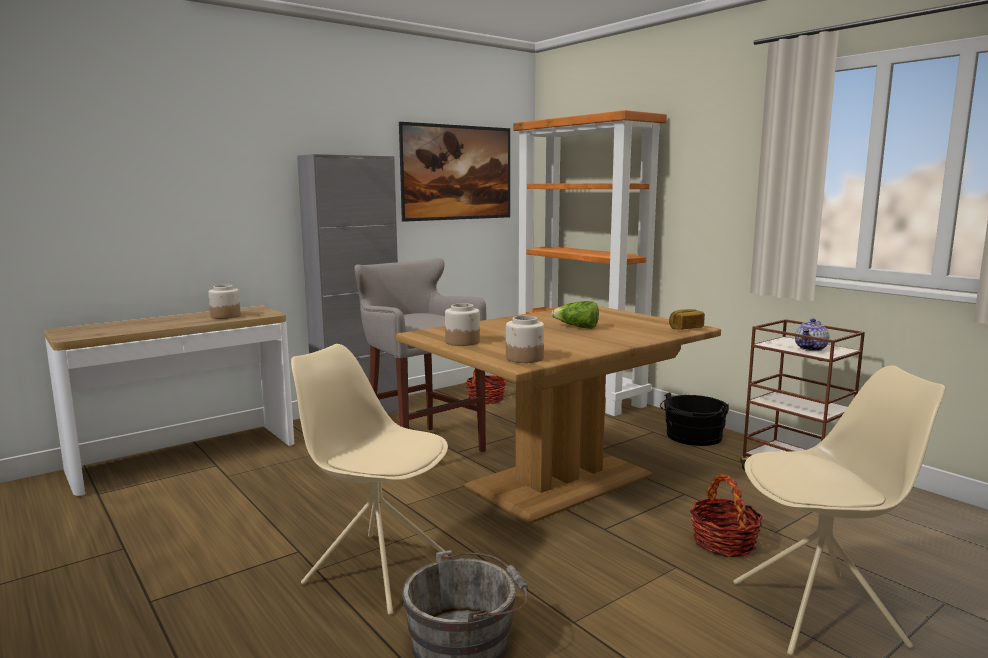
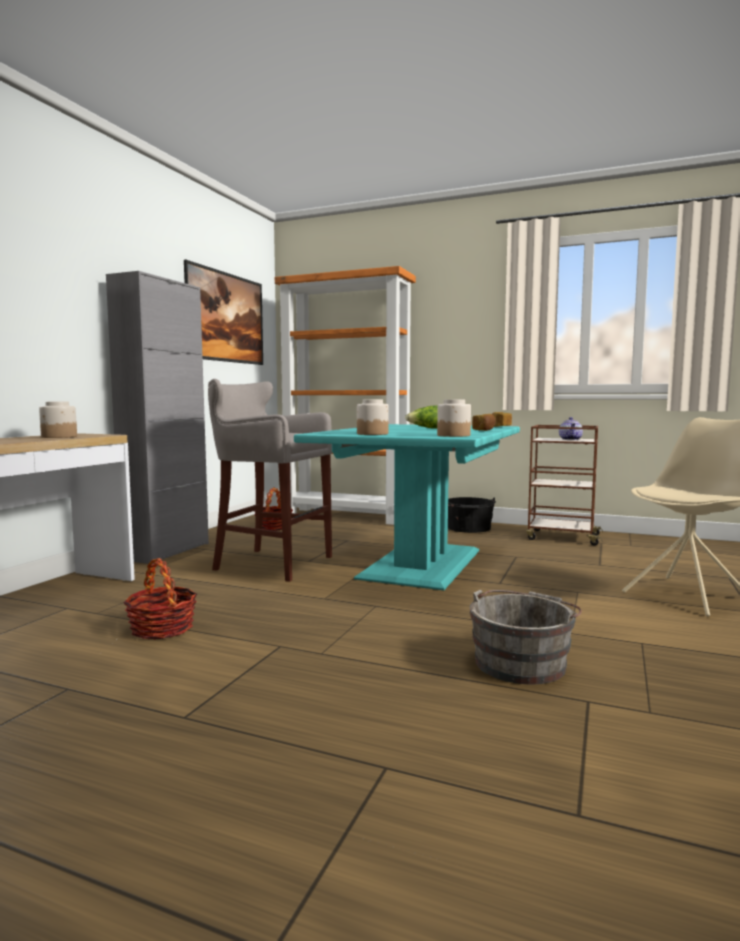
camera: 30 degrees left, 5 degrees down
(377, 571) = (376, 641): beige chair -> none
(558, 480) = (419, 564): brown dining table -> turquoise dining table
(620, 341) = (484, 430): none -> bread
(723, 543) = (582, 575): basket -> basket (162, 628)

